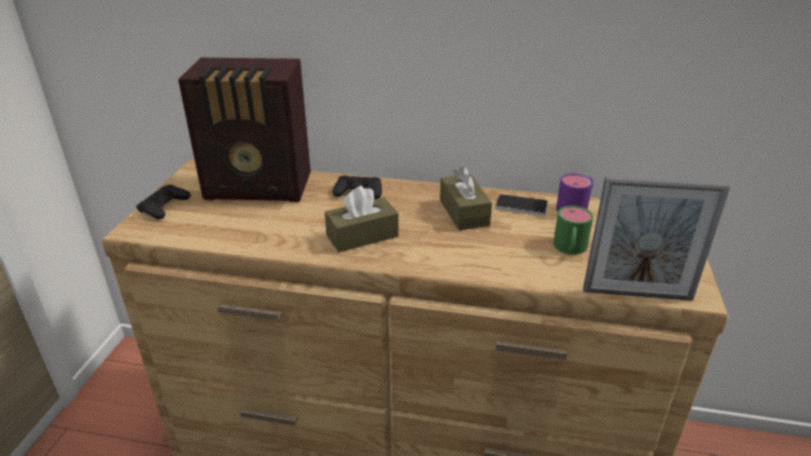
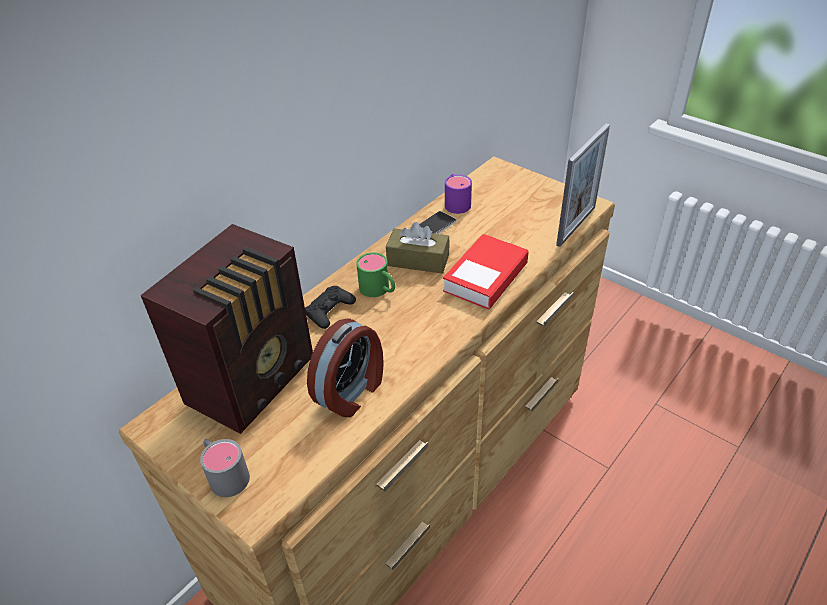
camera: 60 degrees left, 10 degrees up
(164, 206) = (225, 474): black game controller -> grey mug
(272, 231) = (352, 391): none -> alarm clock
(362, 236) = (408, 332): brown tissue box -> none
(478, 256) = (485, 277): none -> book
(569, 249) = (507, 230): green mug -> green mug (379, 290)

